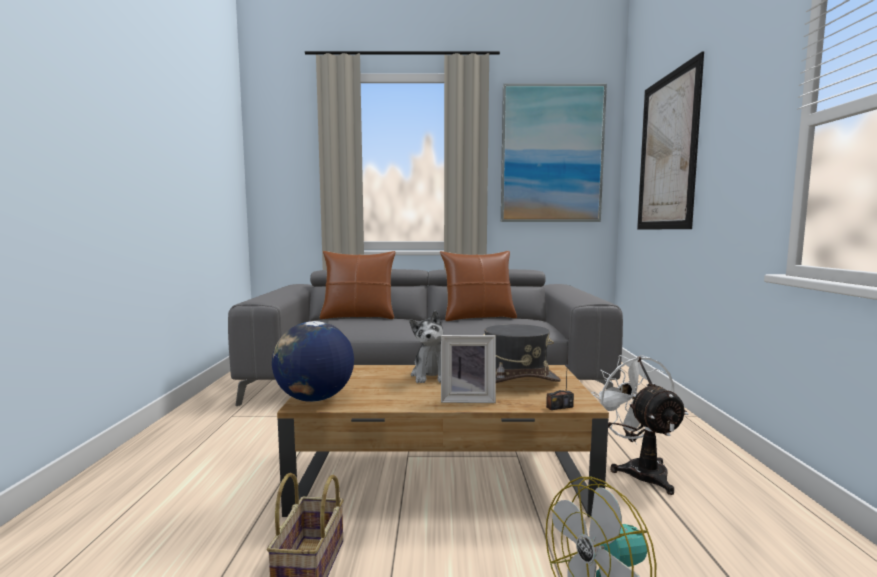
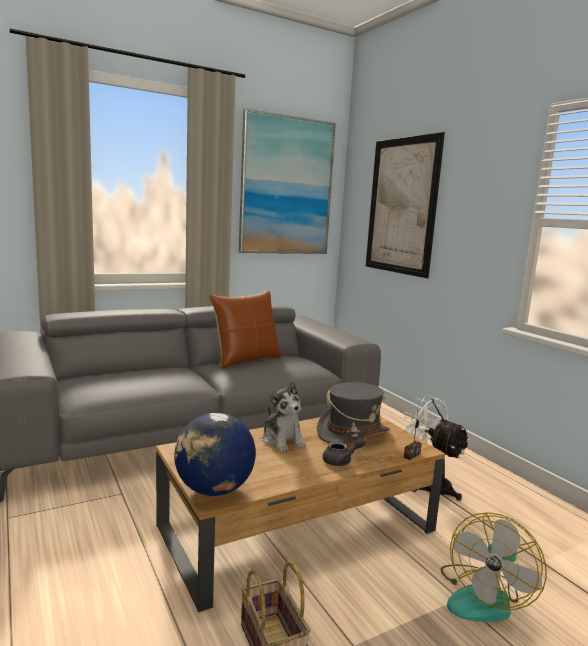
camera: 30 degrees left, 5 degrees up
(358, 317) = (119, 371): brown pillow -> none
(467, 399) = (341, 461): picture frame -> grey teapot

